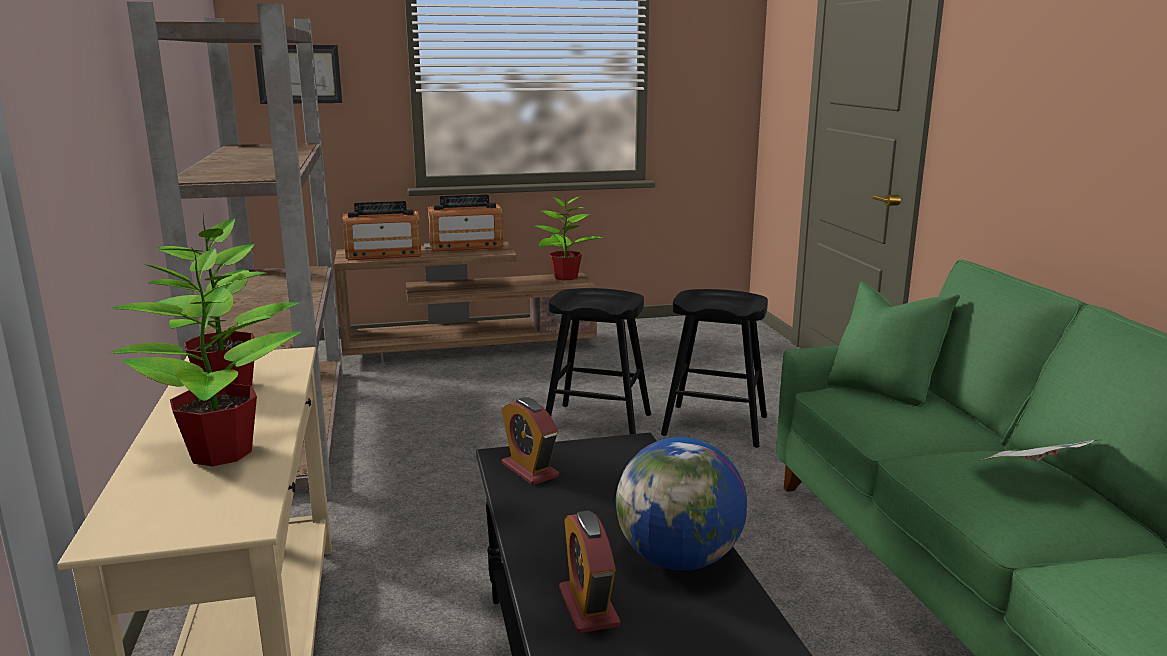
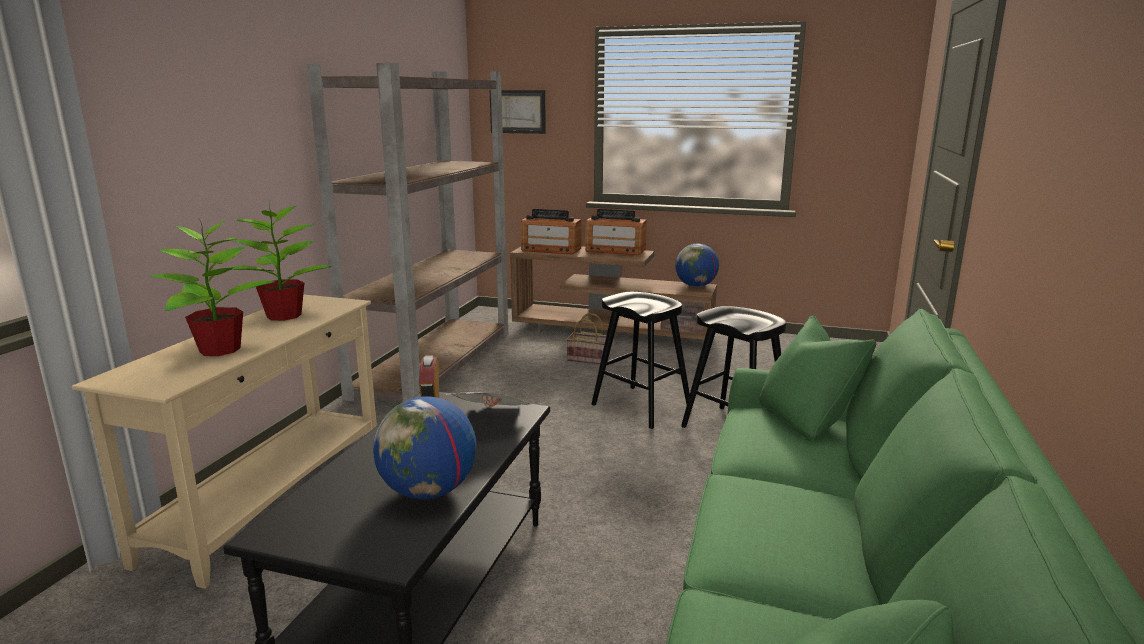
camera: 30 degrees right, 0 degrees up
(479, 384) = (589, 359): none -> basket
(564, 277) = (696, 286): potted plant -> globe
(588, 607) = (332, 501): alarm clock -> none
(1027, 478) = (810, 523): newspaper -> newspaper (492, 421)

